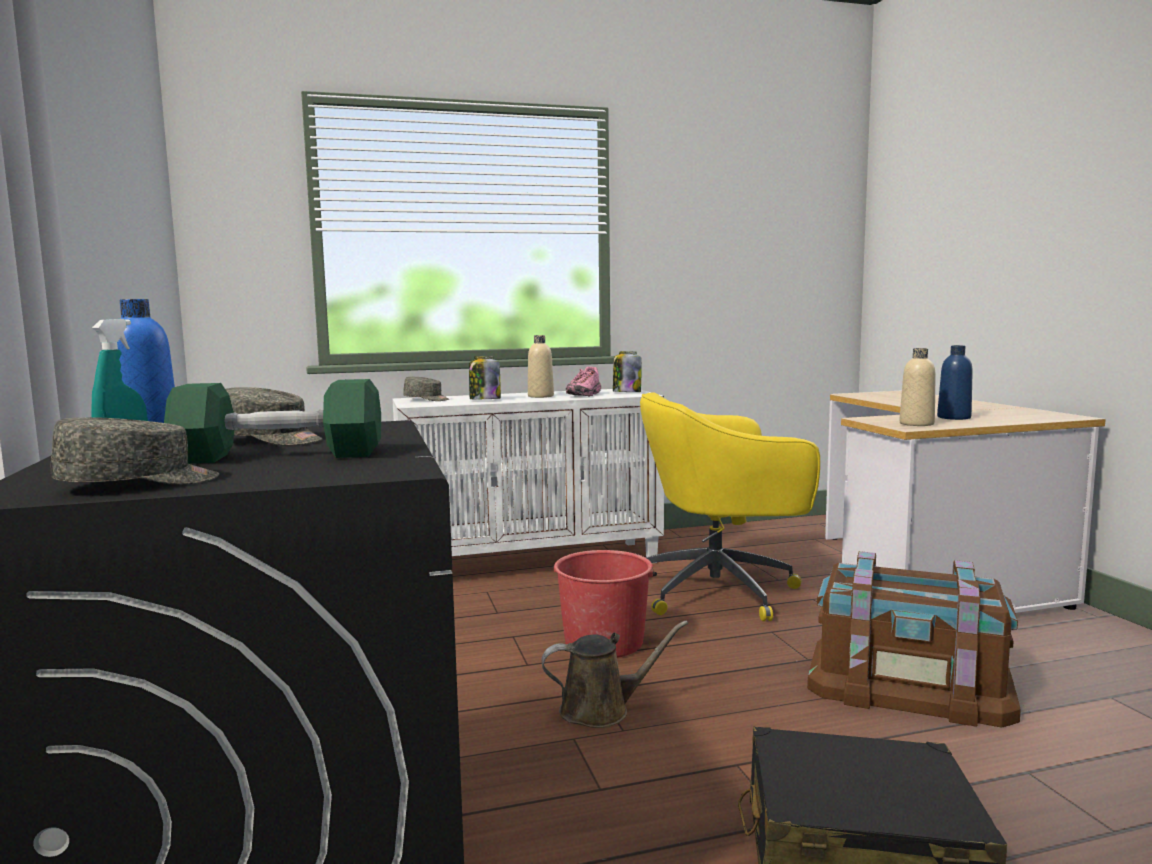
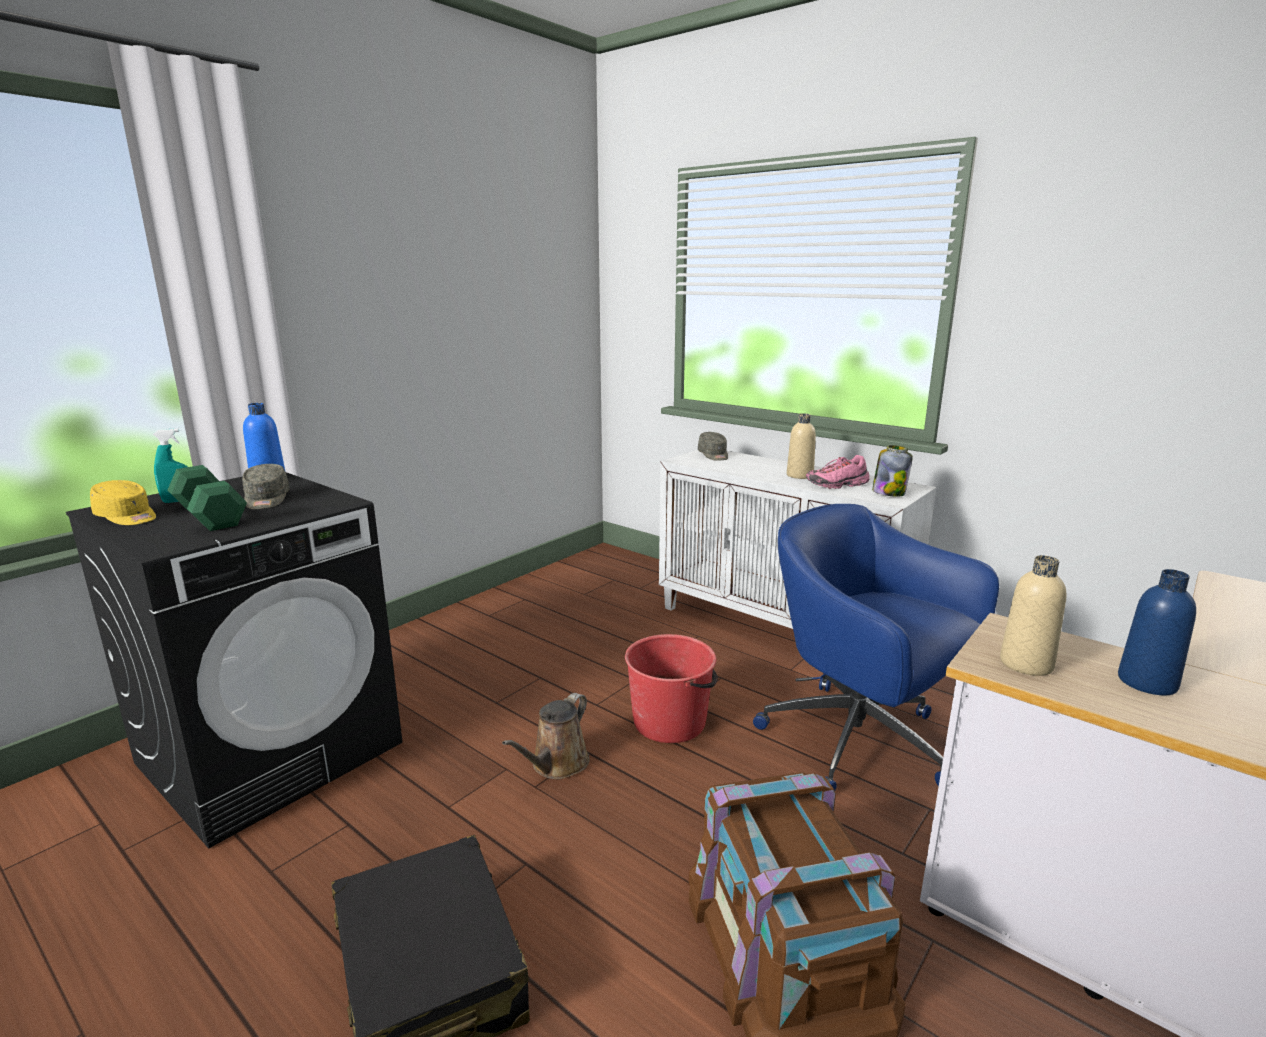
camera: 55 degrees right, 10 degrees up
(139, 483) = (127, 517): grey cap -> yellow cap
(484, 400) = (743, 468): jar -> none
(601, 710) = (556, 765): brown watering can -> brown watering can turned 75 degrees clockwise
(721, 591) = (860, 743): yellow office chair -> blue office chair

